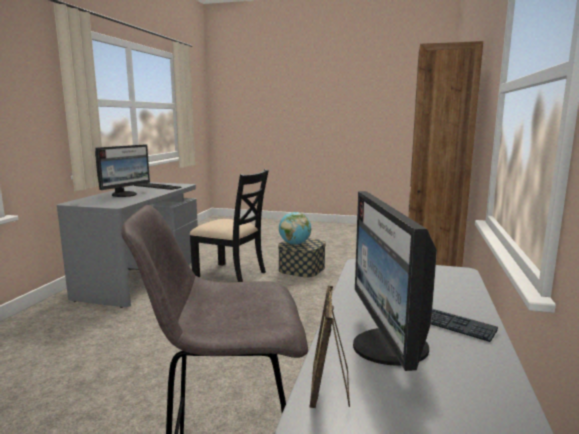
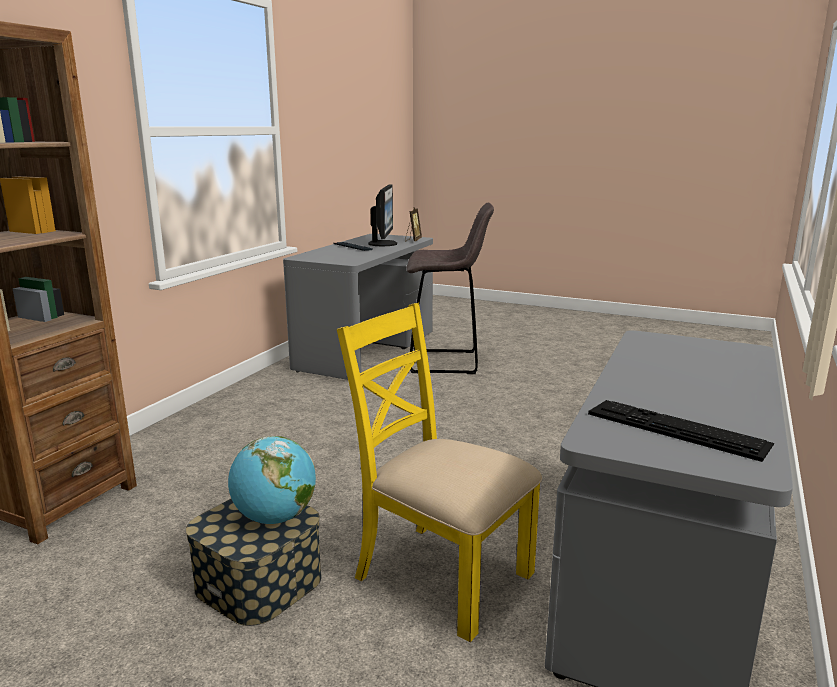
camera: 170 degrees left, 5 degrees up
(125, 195) = (694, 377): monitor -> none
(231, 274) = (441, 575): black chair -> yellow chair

